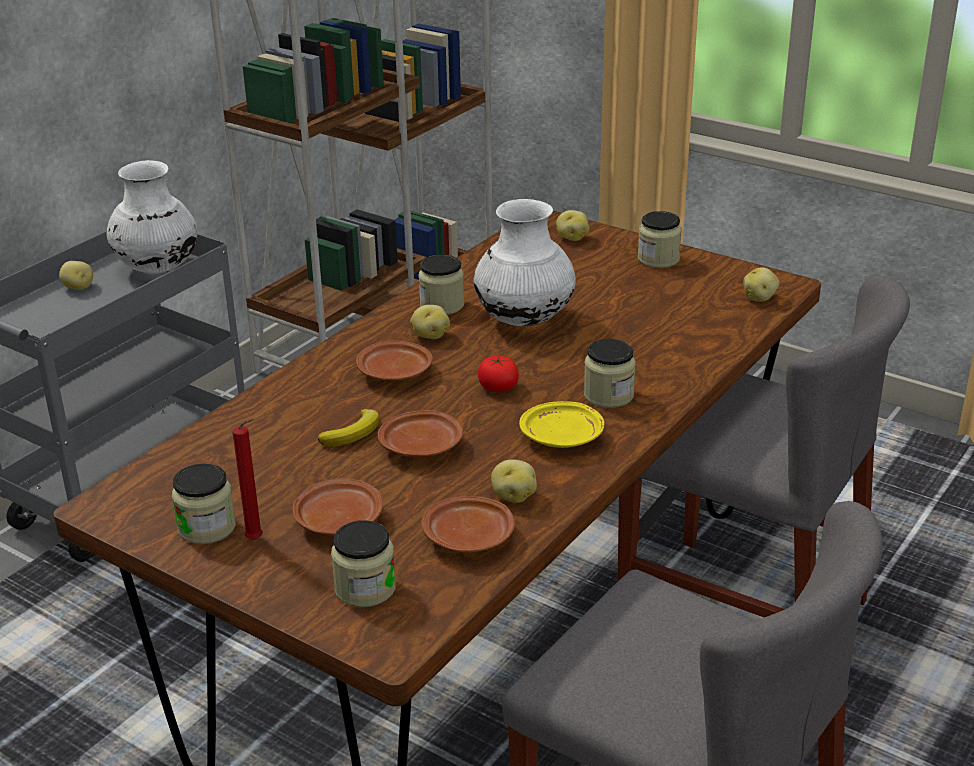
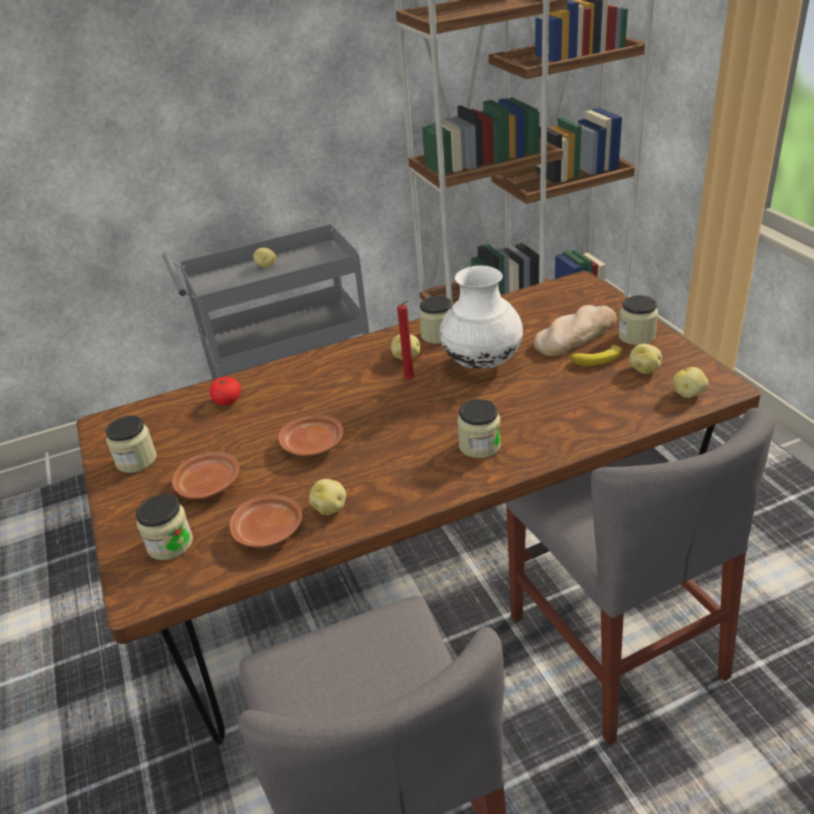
camera: 35 degrees right, 5 degrees up
(157, 269) = (319, 263): white vase -> none
(257, 540) = (152, 480): red candle -> red candle (410, 380)
(353, 433) = (284, 419): banana -> banana (599, 359)
(395, 374) = (354, 381): brown plate -> none
(498, 387) = (409, 413): tomato -> tomato (227, 400)
(563, 437) = (411, 470): yellow plate -> none
(572, 238) = (585, 302): potato -> potato (644, 369)
(595, 271) = (575, 335): none -> bread

